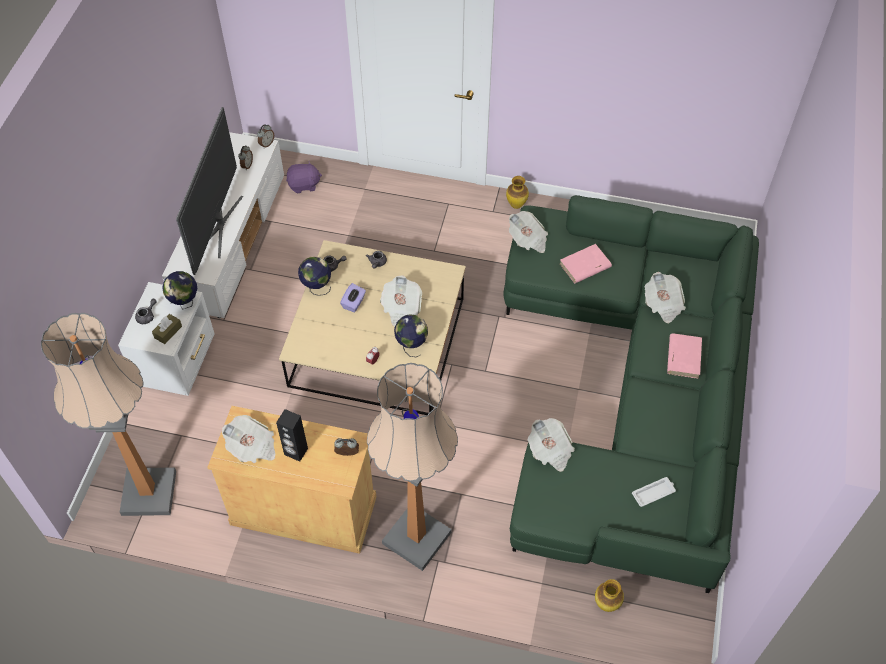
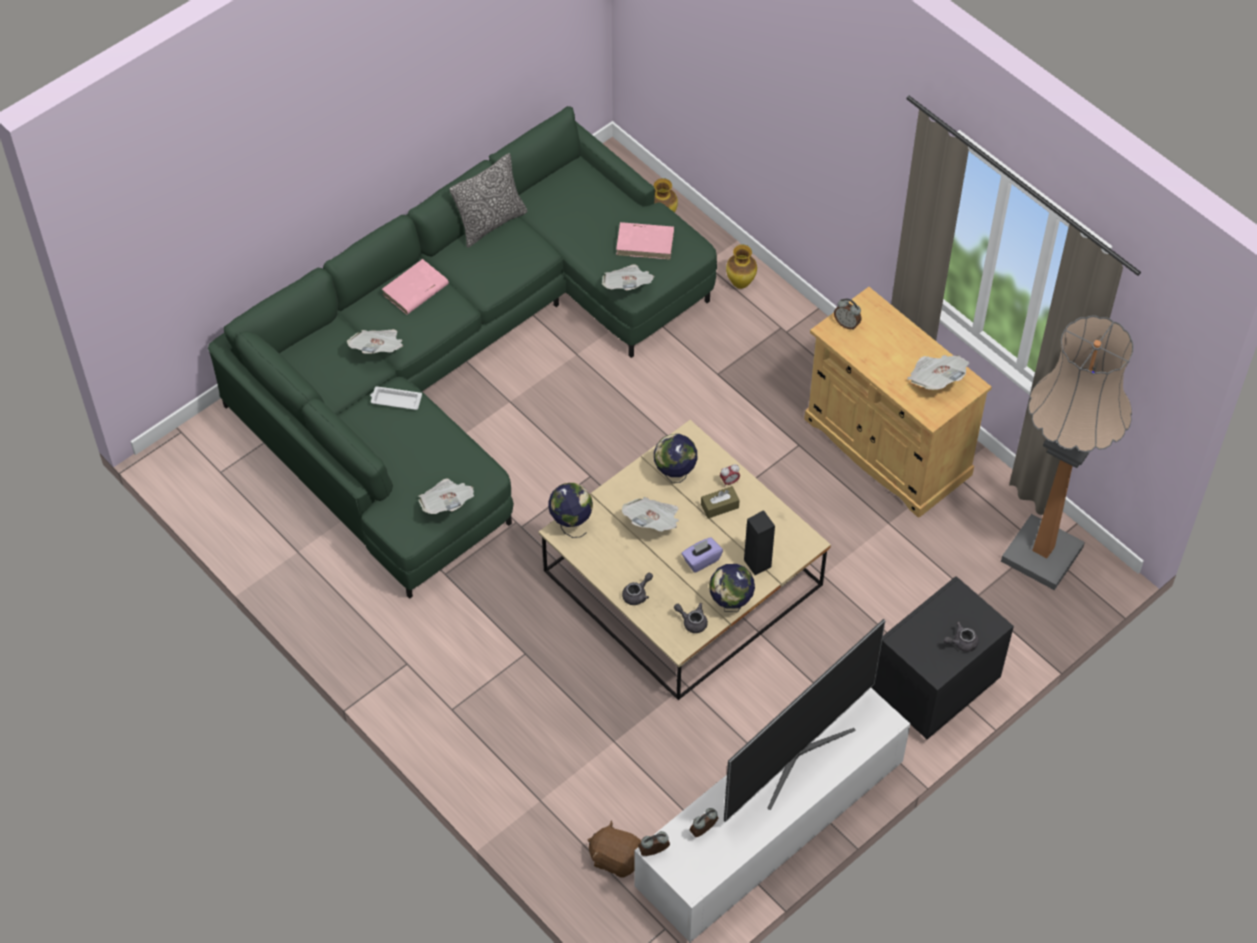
camera: 145 degrees left, 0 degrees up
(168, 332) = (947, 608): brown tissue box -> brown tissue box (719, 506)
(179, 362) = (932, 688): white nightstand -> black nightstand
(185, 303) = (908, 634): globe -> globe (571, 523)
(296, 452) = (895, 353): black speaker -> black speaker (757, 563)
(304, 185) = (616, 858): purple plush toy -> brown plush toy
(417, 538) = (791, 361): floor lamp -> none
(516, 205) = (370, 654): vase -> vase (740, 284)
(584, 266) = (415, 437): pink book -> pink book (645, 242)
(654, 493) = (566, 203): white tray -> white tray (395, 400)
(688, 440) = (490, 223): none -> pillow

